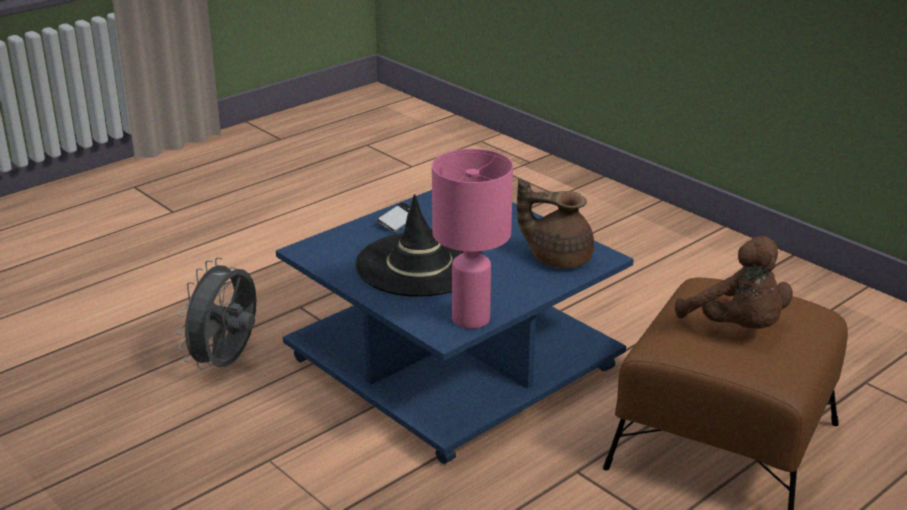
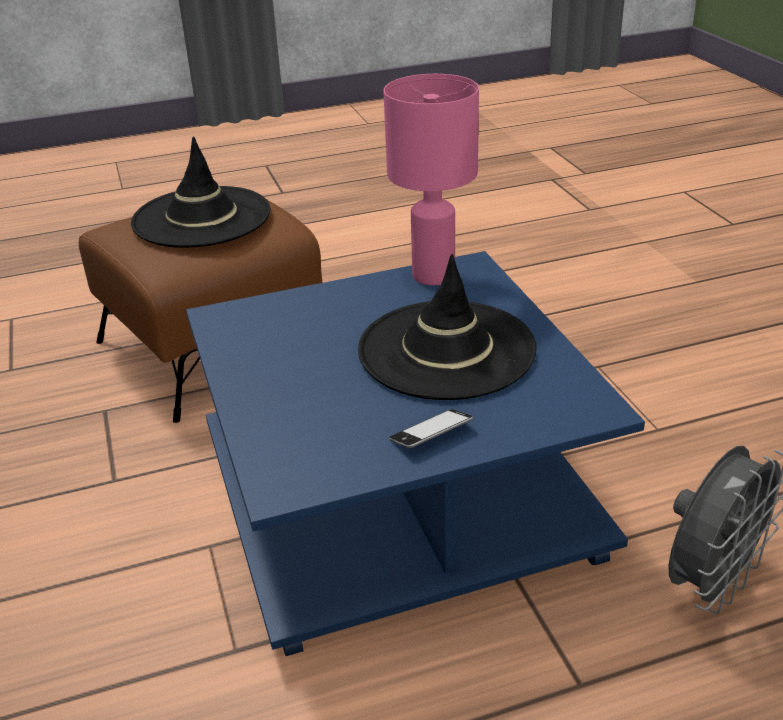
camera: 155 degrees left, 5 degrees up
(558, 258) = (269, 325): brown teapot -> none
(737, 328) = (201, 217): brown plush toy -> black hat

